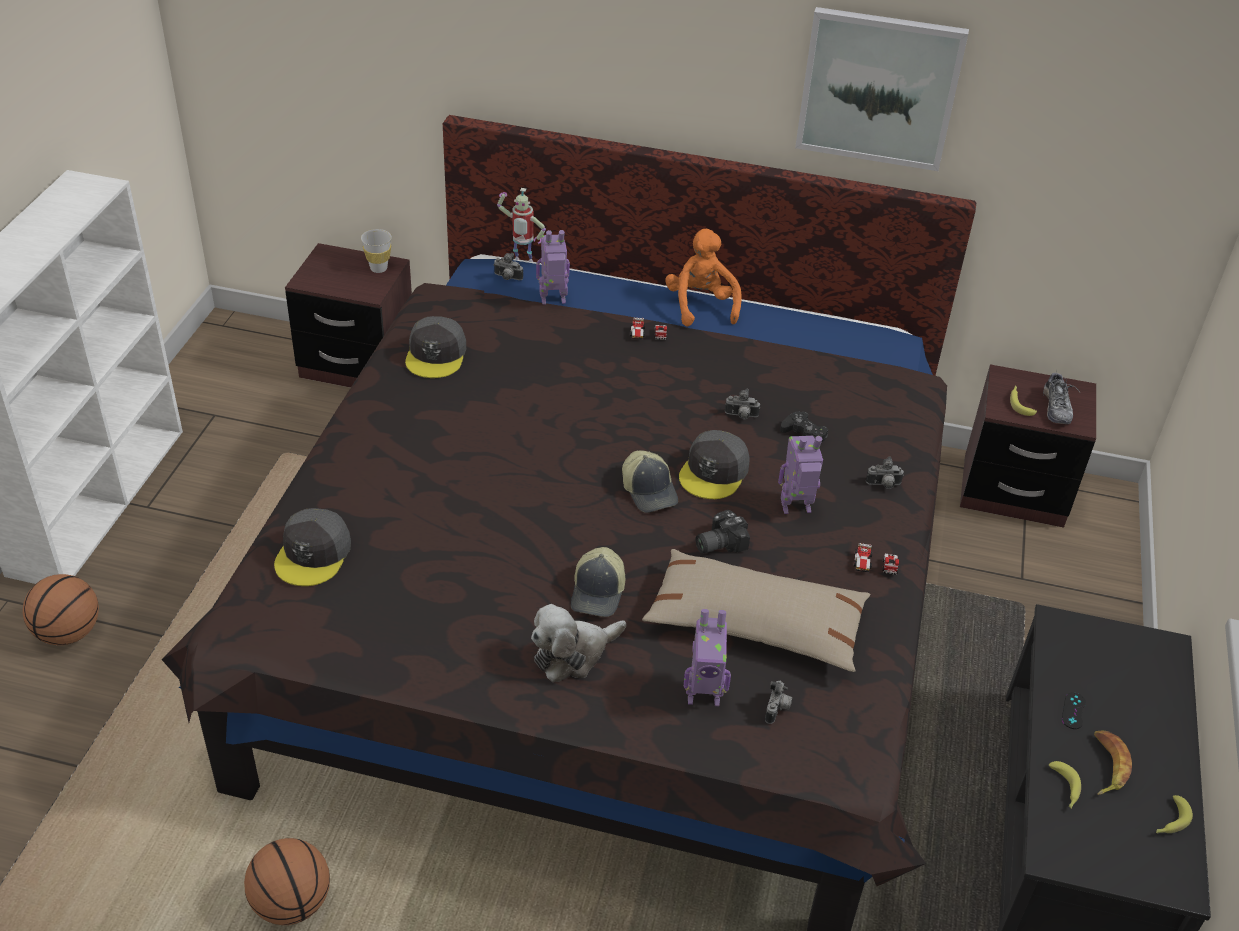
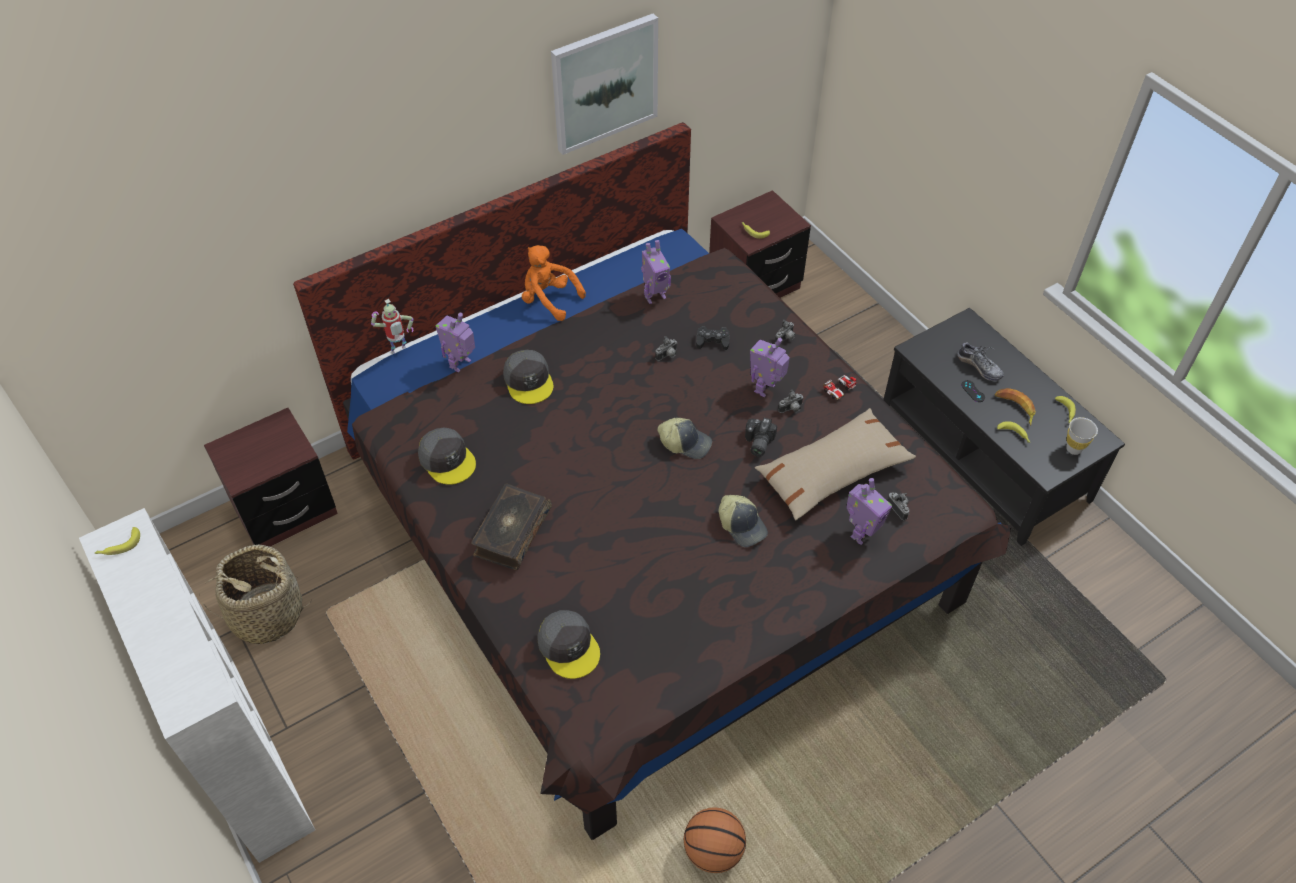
camera: 45 degrees left, 10 degrees up
(68, 633) = (361, 850): basketball -> none
(78, 190) = (119, 546): none -> banana
(245, 422) = (267, 614): none -> basket
(378, 268) = (277, 430): white cup -> white cup (1073, 449)
(402, 440) = (511, 533): none -> book
(507, 278) = (409, 371): camera -> camera (791, 409)
(573, 654) = (777, 571): plush toy -> none
(648, 335) = (549, 343): toy car -> none
(714, 472) = (700, 402): grey cap -> grey cap (529, 381)
(802, 365) = (654, 296): none -> toy robot
(1056, 408) = (773, 221): shoe -> shoe (979, 367)

